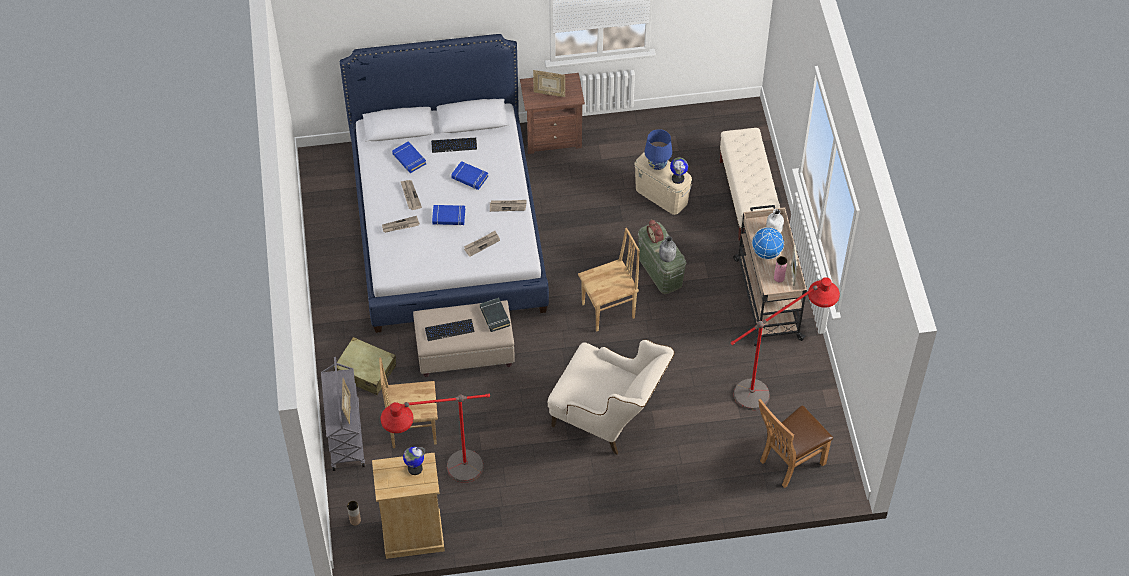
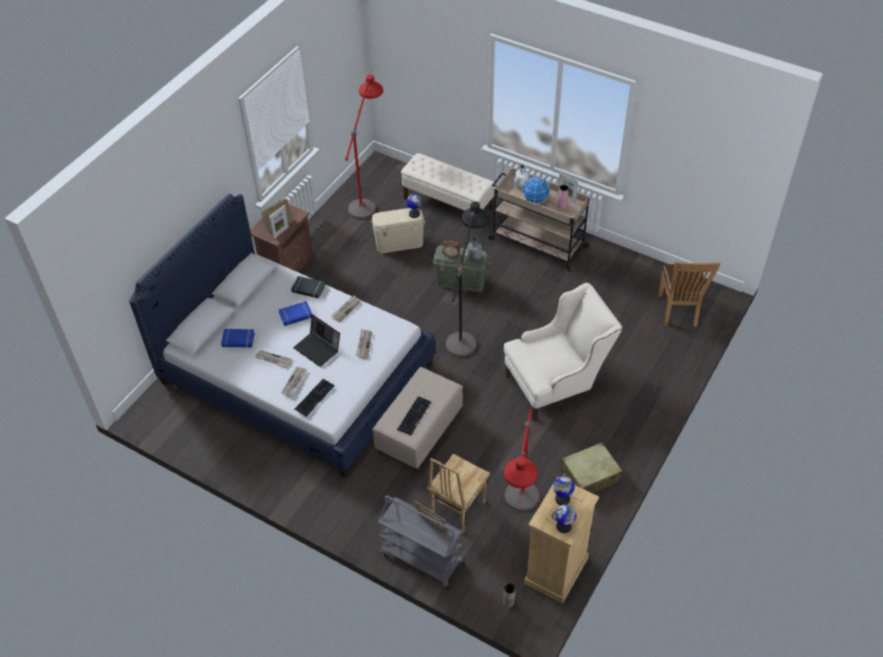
camera: 50 degrees left, 5 degrees down
(365, 371) = (374, 507): beige suitcase -> beige suitcase (589, 475)
(389, 485) = (564, 526): none -> globe
(448, 217) = (318, 349): blue book -> laptop
(454, 145) = (256, 307): keyboard -> keyboard (314, 398)
(494, 316) = (429, 381): black book -> black book (308, 289)
(542, 101) = (281, 232): none -> picture frame
(609, 311) = (466, 328): brown chair -> black floor lamp
(657, 164) = (391, 217): blue table lamp -> none
(774, 386) = (611, 282): red floor lamp -> red floor lamp (368, 196)

